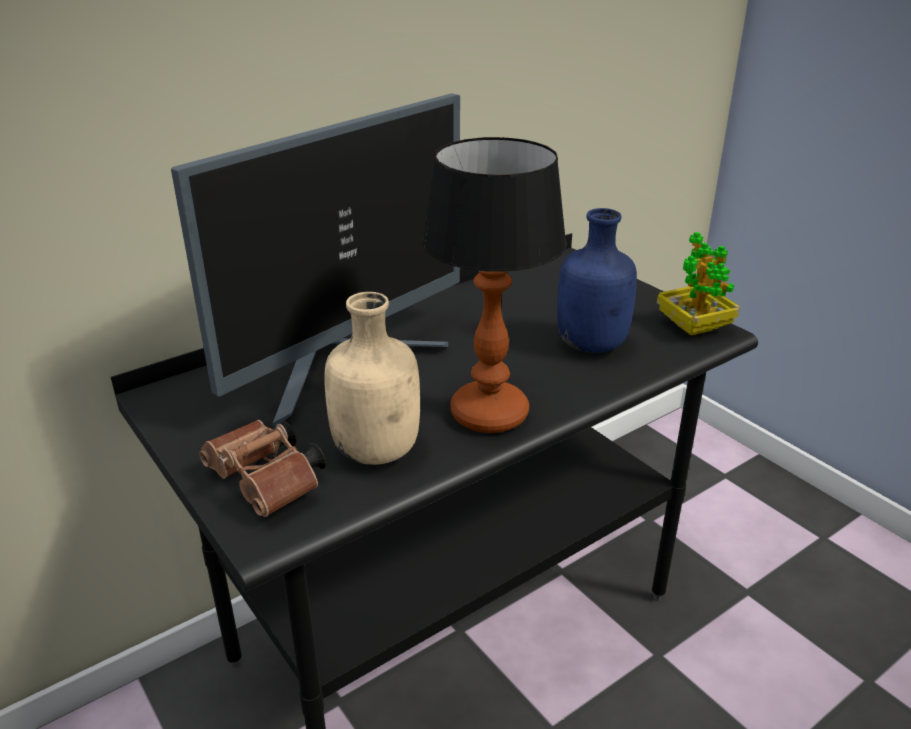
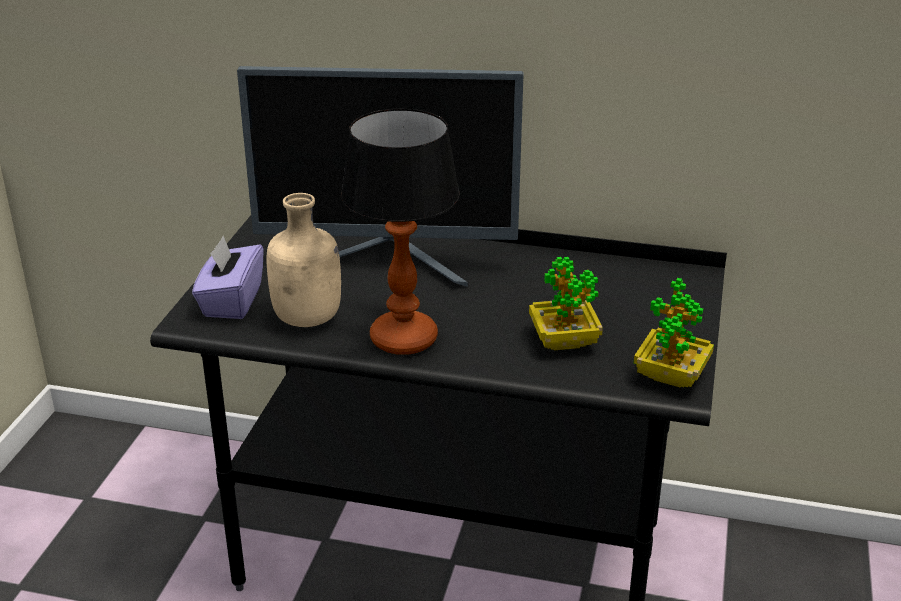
camera: 50 degrees right, 0 degrees up
(268, 484) = (231, 301): brown binoculars -> purple tissue box
(592, 345) = (563, 342): blue bottle -> potted plant

